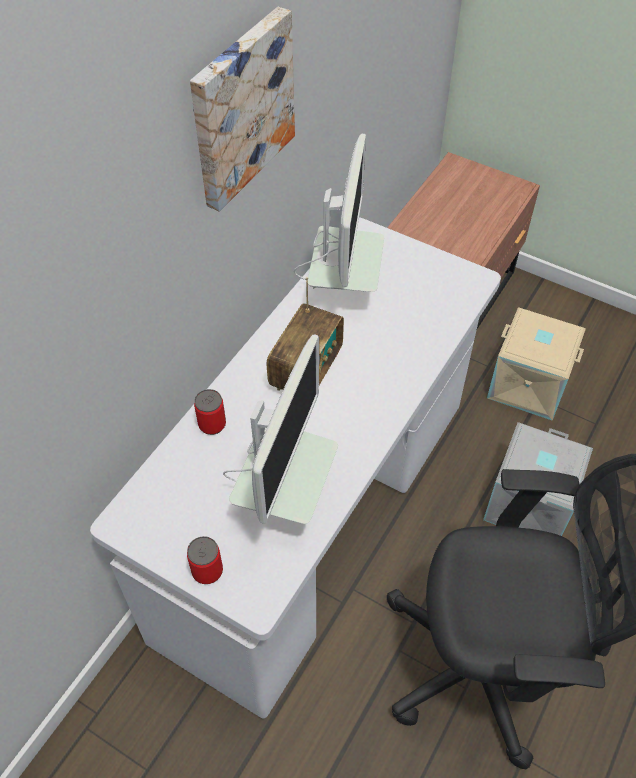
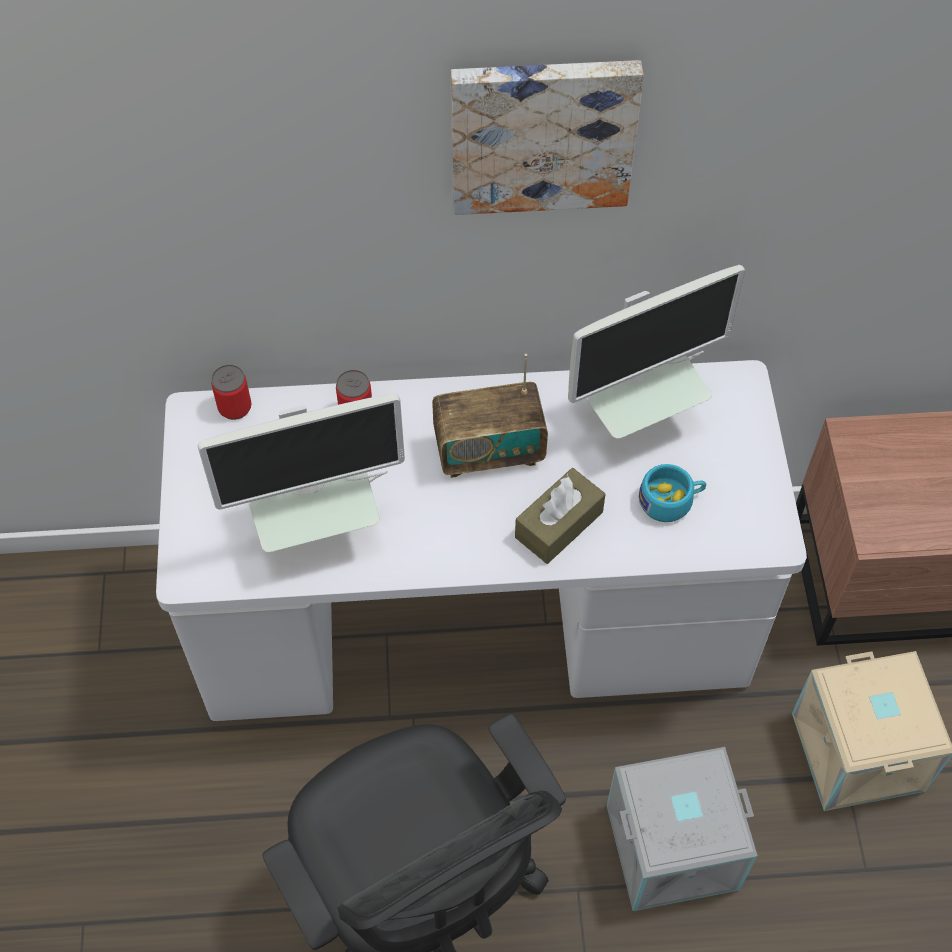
camera: 55 degrees right, 5 degrees up
(207, 571) = (191, 514): can -> can (235, 407)
(389, 367) = (559, 524): none -> brown tissue box
(415, 307) = (671, 501): none -> turquoise cup

